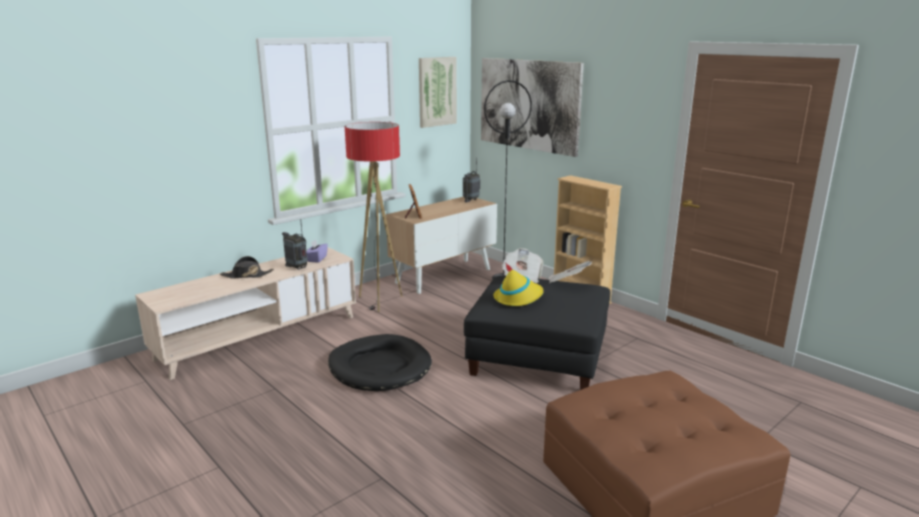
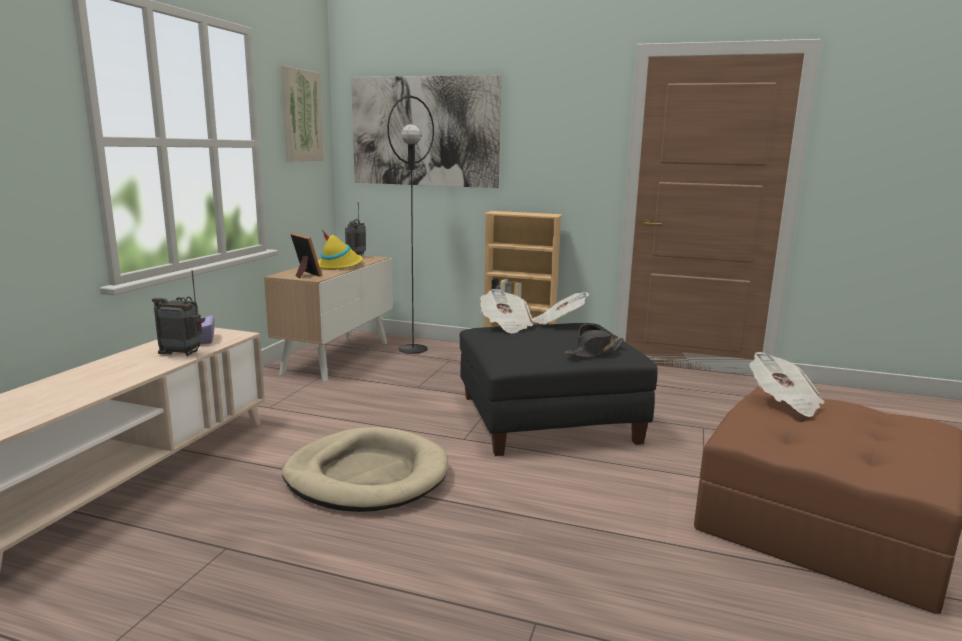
camera: 30 degrees left, 5 degrees down
(247, 275) = (101, 375): black hat -> black hat (594, 351)
(379, 302) = (281, 399): floor lamp -> none
(379, 367) = (367, 476): black dog bed -> beige dog bed
(518, 298) = (532, 343): yellow hat -> yellow hat (339, 266)
(648, 388) = (784, 402): none -> newspaper

